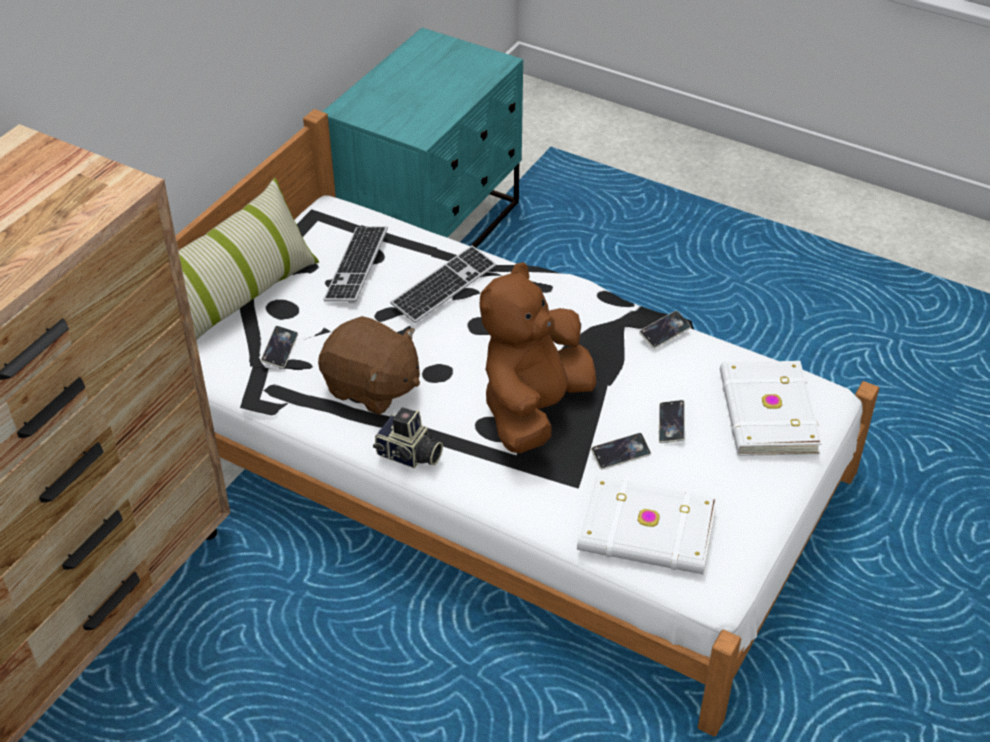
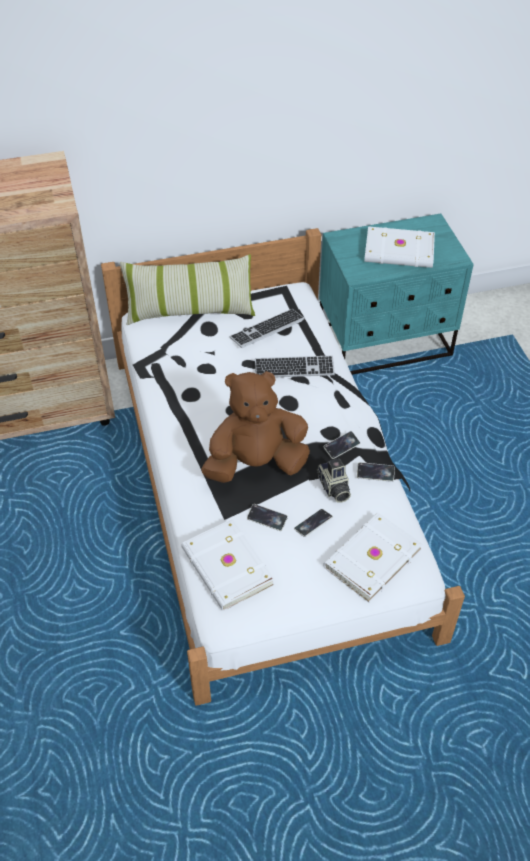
camera: 45 degrees right, 5 degrees up
(280, 349) = (181, 348): phone -> phone (341, 446)
(371, 388) = (197, 396): brown plush toy -> none
(409, 455) = (171, 442): camera -> camera (333, 488)
(432, 87) = (399, 252): none -> white book

